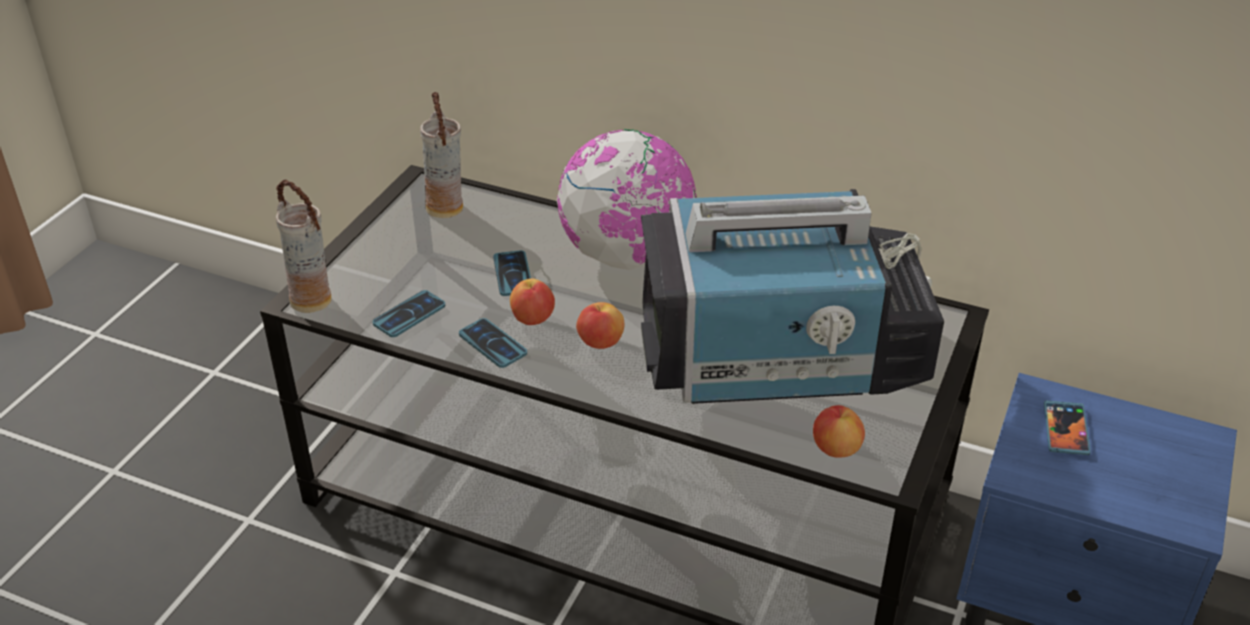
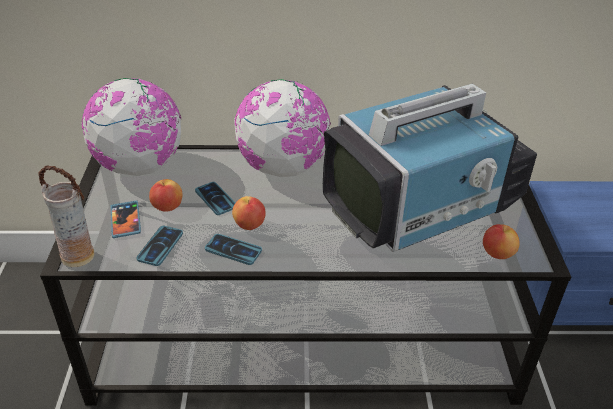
camera: 25 degrees left, 0 degrees up
(446, 208) = (140, 167): vase -> globe
(600, 342) = (305, 228): apple -> apple (167, 207)
(1065, 430) = (578, 206): phone -> phone (125, 220)

